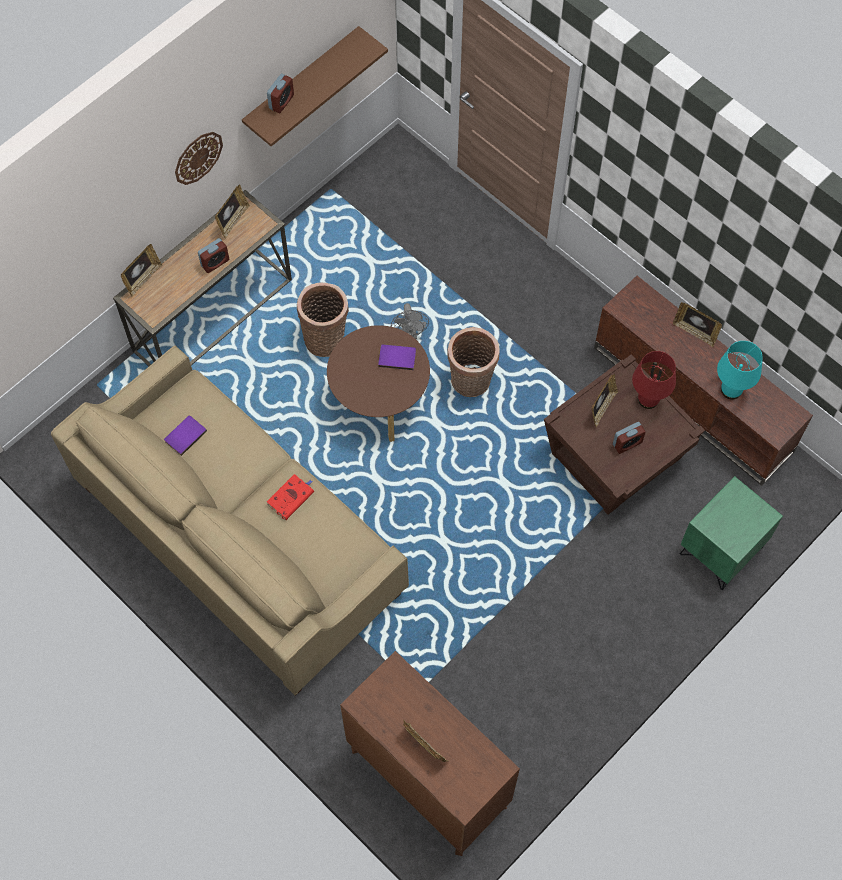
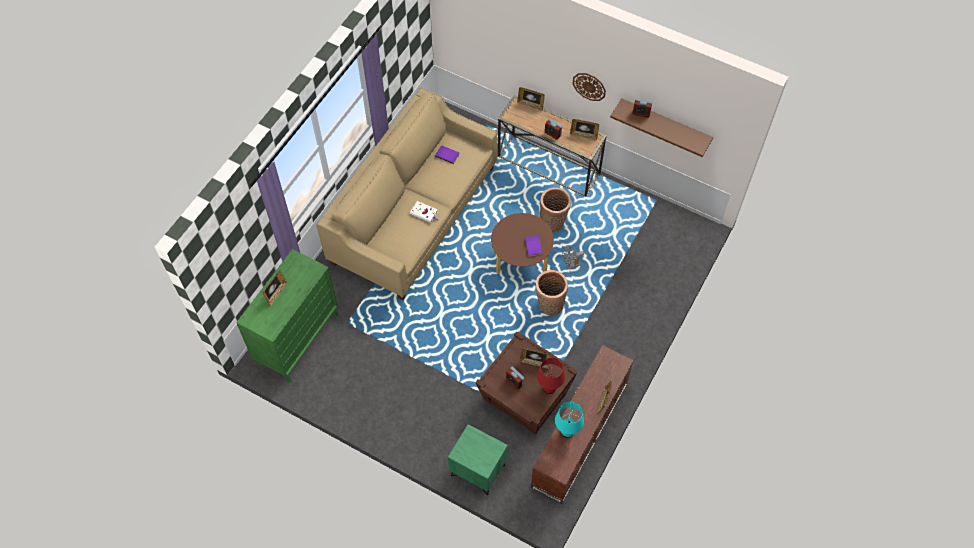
camera: 75 degrees right, 5 degrees down
(291, 497) = (424, 213): red book -> white book
(428, 777) = (298, 339): brown dresser -> green dresser

